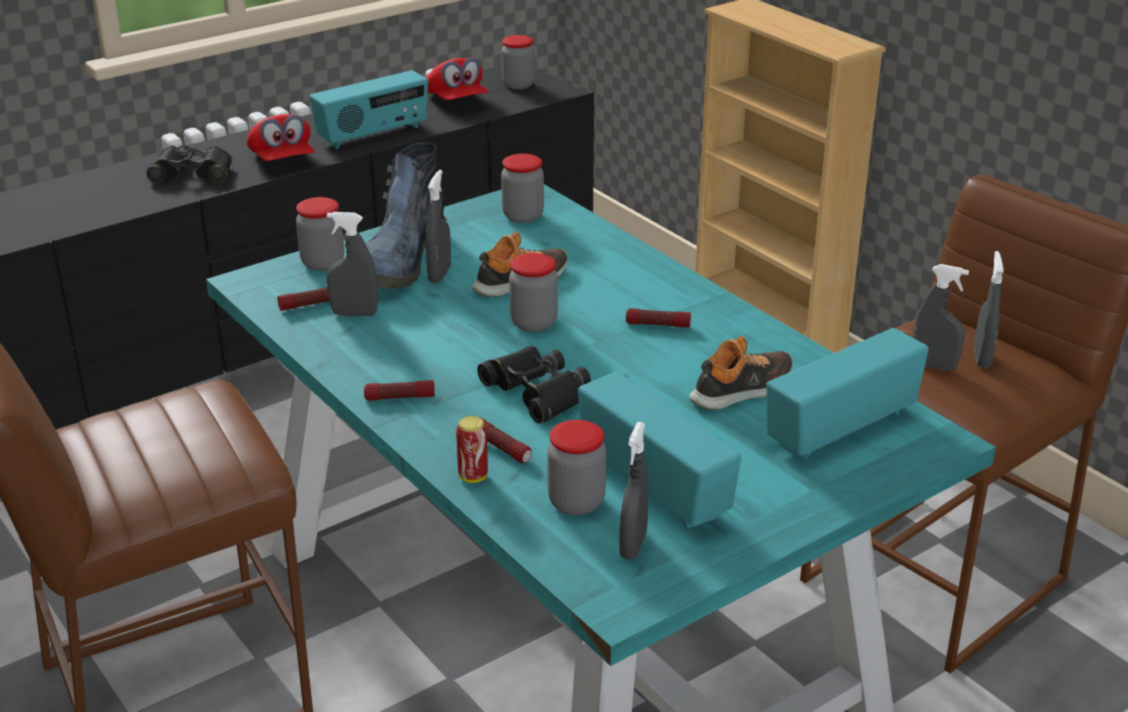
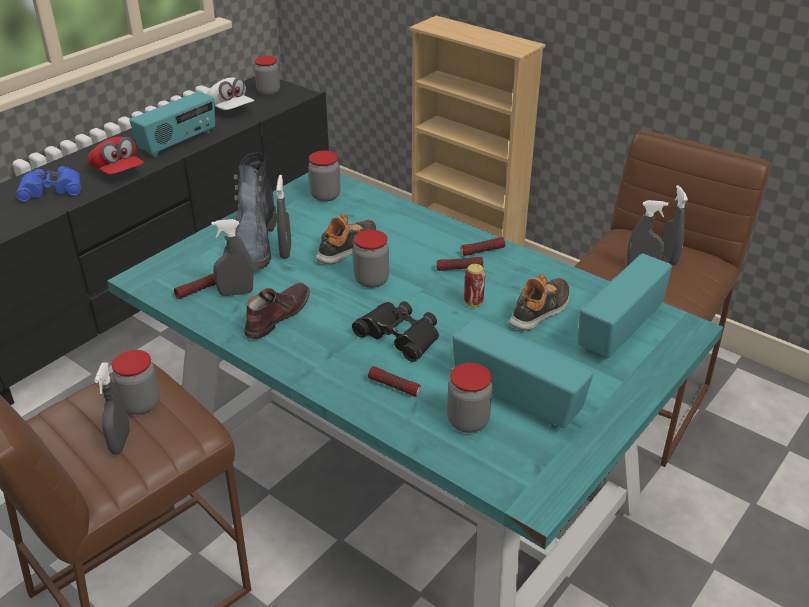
camera: 15 degrees left, 5 degrees up
(193, 172) = (51, 190): black binoculars -> blue binoculars
(323, 263) = (193, 254): jar -> jar (141, 404)
(393, 347) = (277, 316): none -> brown shoe
(400, 398) = (301, 357): flashlight -> flashlight (482, 251)
(456, 101) = (229, 109): red cap -> white cap
(473, 477) = (384, 414): can -> can (473, 303)
(633, 545) = (524, 450): grey spray bottle -> grey spray bottle (120, 443)

